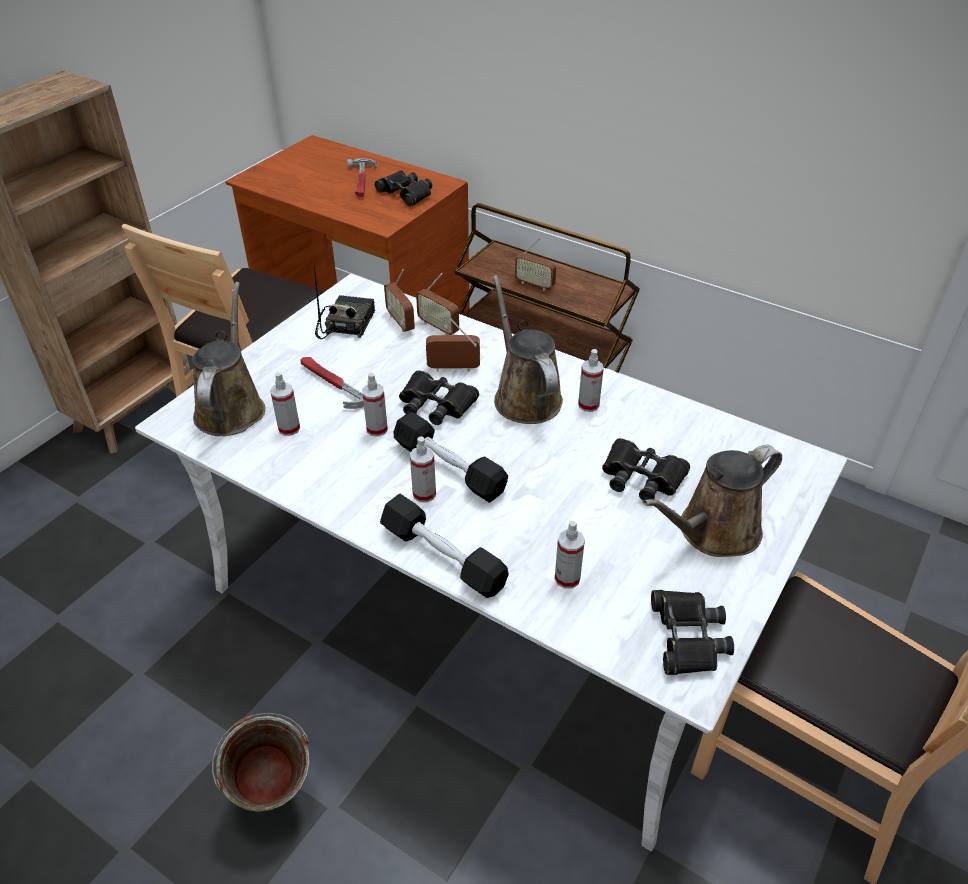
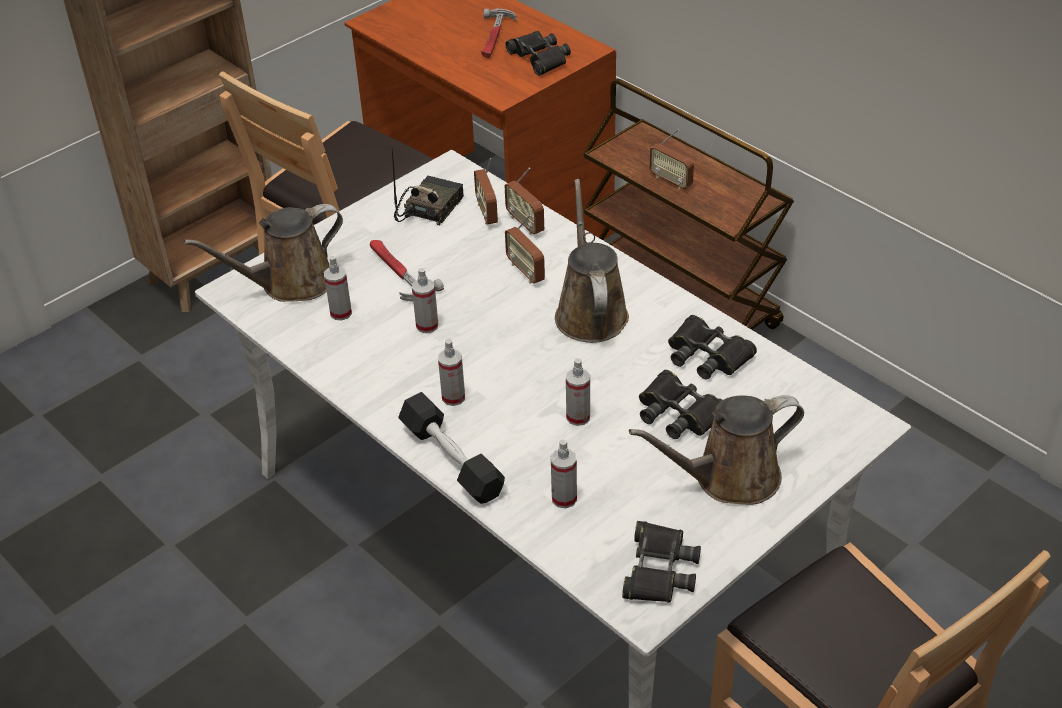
camera: 15 degrees right, 0 degrees up
(231, 407) = (290, 283): brown watering can -> brown watering can turned 135 degrees counterclockwise
(274, 799) = (275, 685): green bucket -> none
(436, 404) = (495, 307): black binoculars -> black binoculars (707, 355)
(449, 468) = (486, 375): black dumbbell -> none
(453, 368) = (526, 271): radio -> radio turned 135 degrees counterclockwise
(588, 405) = (654, 330): spray bottle -> spray bottle (578, 417)

